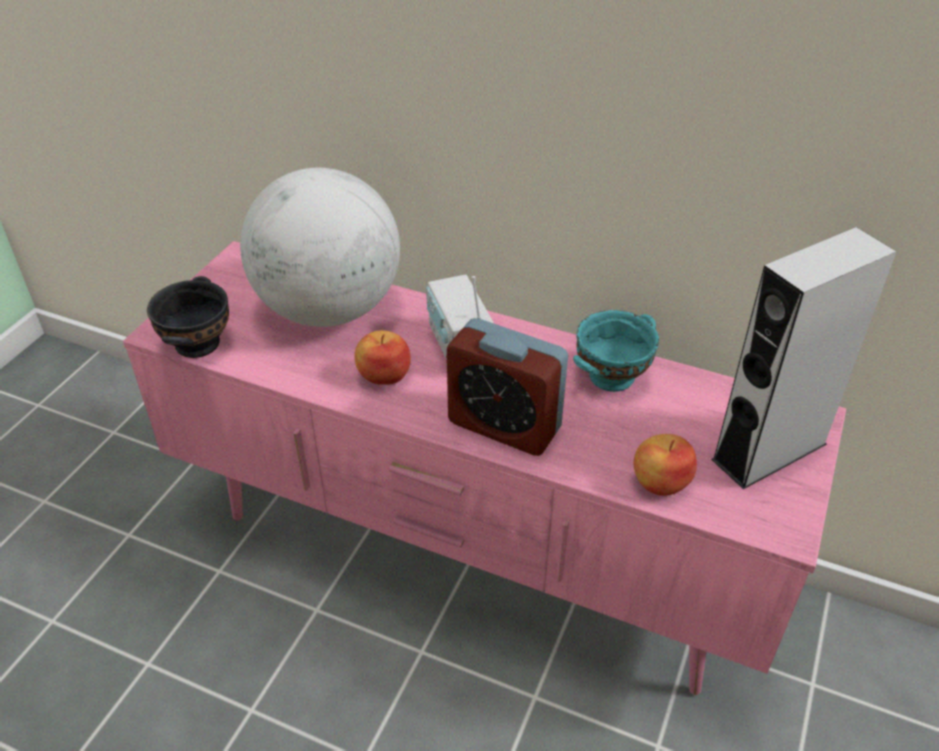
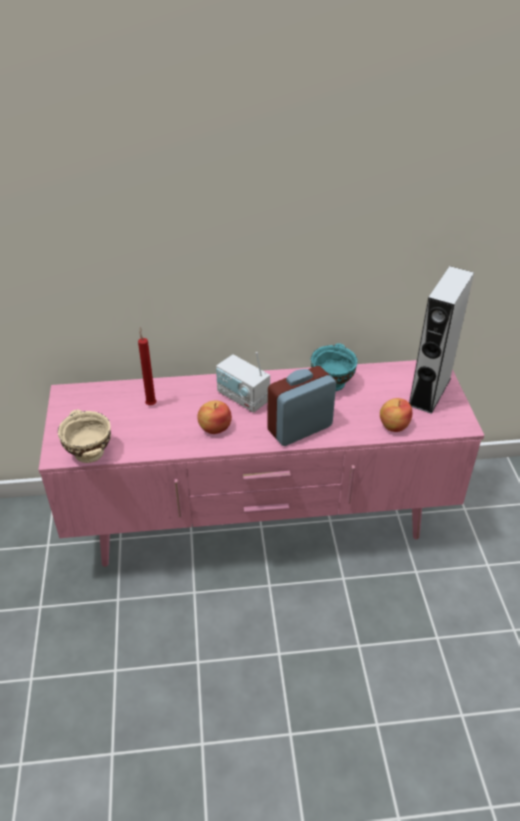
camera: 30 degrees left, 0 degrees up
(196, 345) = (89, 453): black bowl -> beige bowl
(329, 309) = (151, 404): globe -> red candle
(504, 425) = (300, 428): alarm clock -> alarm clock turned 150 degrees clockwise

